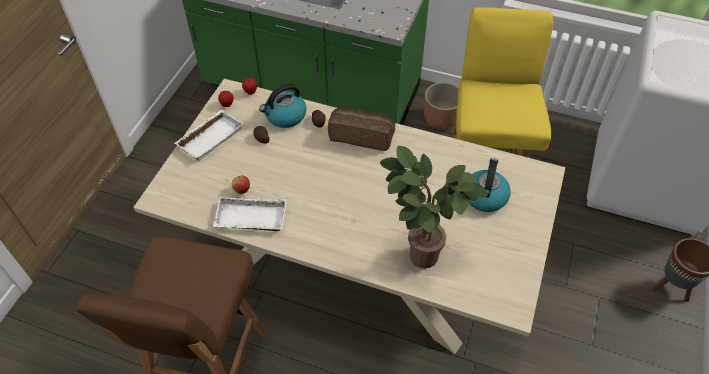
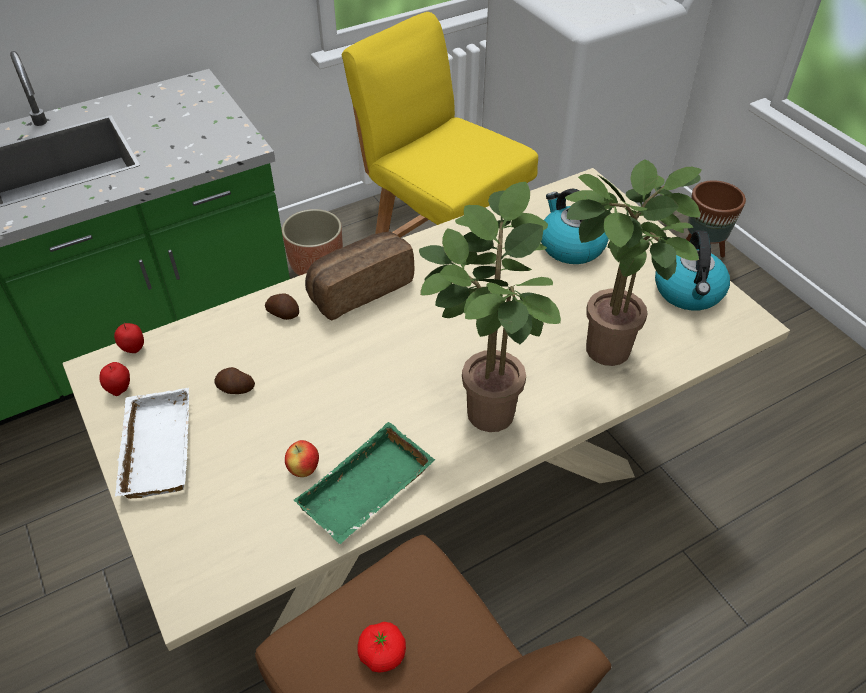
camera: 50 degrees left, 5 degrees down
(179, 275) = (382, 654): none -> tomato
(250, 219) = (367, 492): white tray -> green tray
(285, 116) = (229, 340): kettle -> kettle (688, 292)
(335, 229) = (484, 408): none -> potted plant

